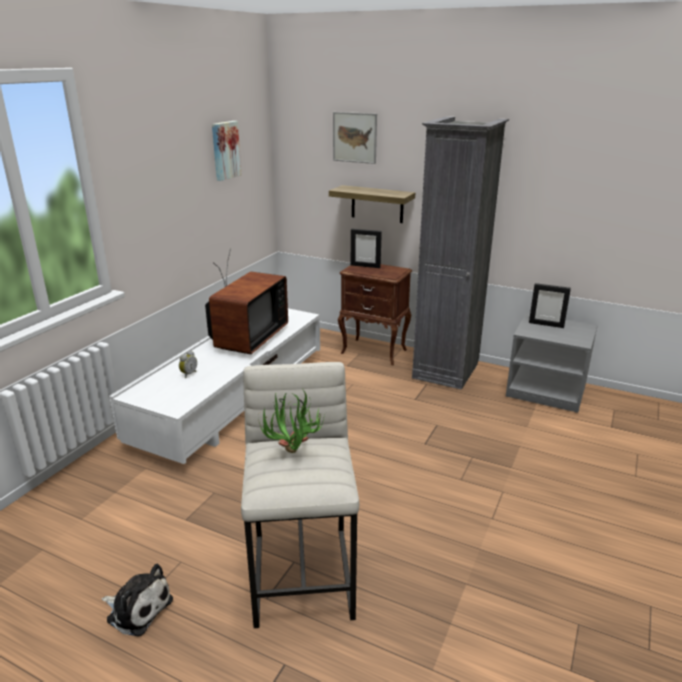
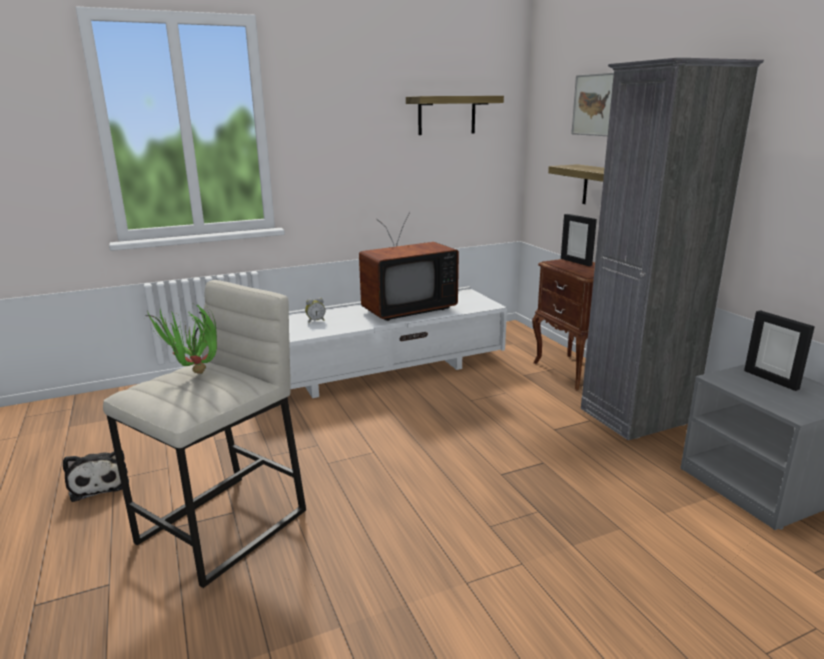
camera: 40 degrees right, 5 degrees down
(225, 150) = (446, 115): picture -> shelf

